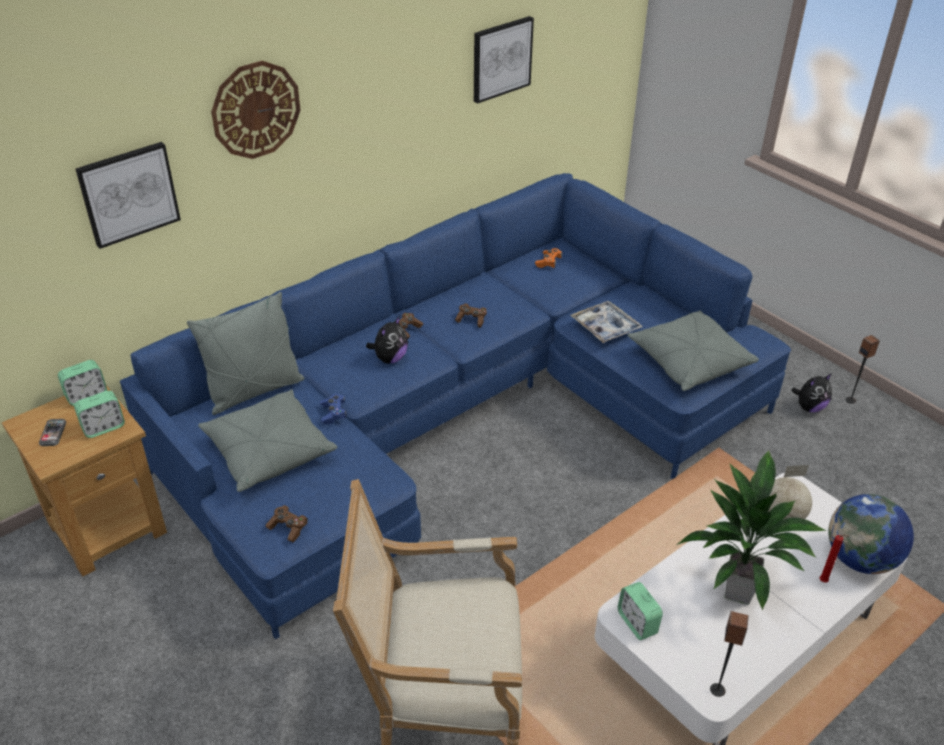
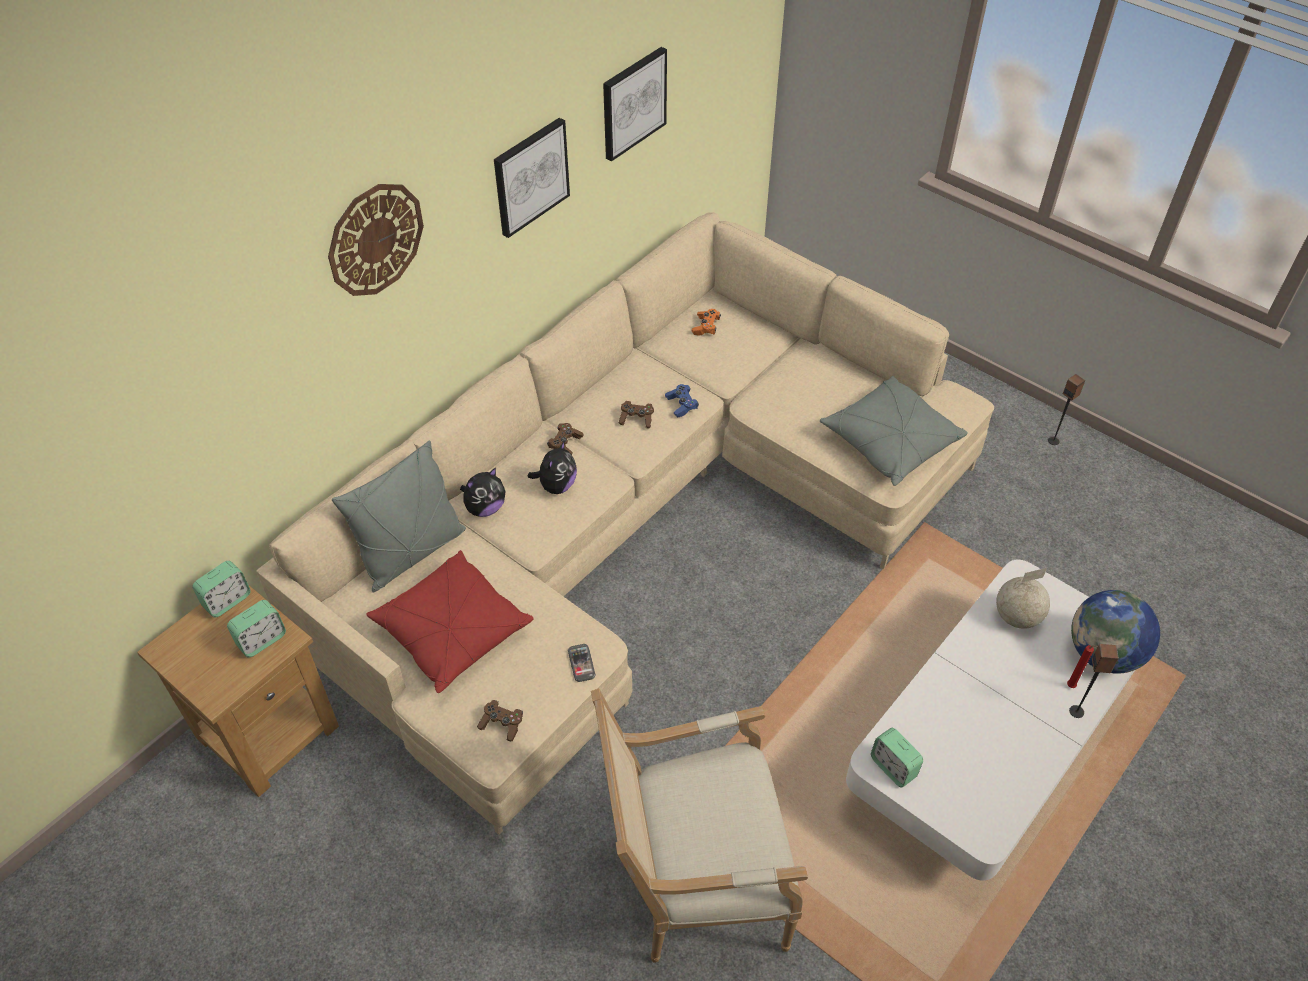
camera: 10 degrees left, 10 degrees up
(53, 433) = (204, 657): phone -> phone (581, 663)
(128, 193) = (246, 371): picture -> picture (530, 176)
(268, 452) = (452, 631): grey pillow -> red pillow
(333, 413) = (511, 569): blue game controller -> blue game controller (681, 405)
(462, 415) = (636, 523): blue sofa -> beige sofa
(605, 327) = (789, 408): tray -> none
(718, 690) = (988, 829): speaker -> speaker (1077, 711)
(739, 591) = (989, 712): potted plant -> none
(809, 407) = (1011, 456): plush toy -> plush toy (485, 508)

